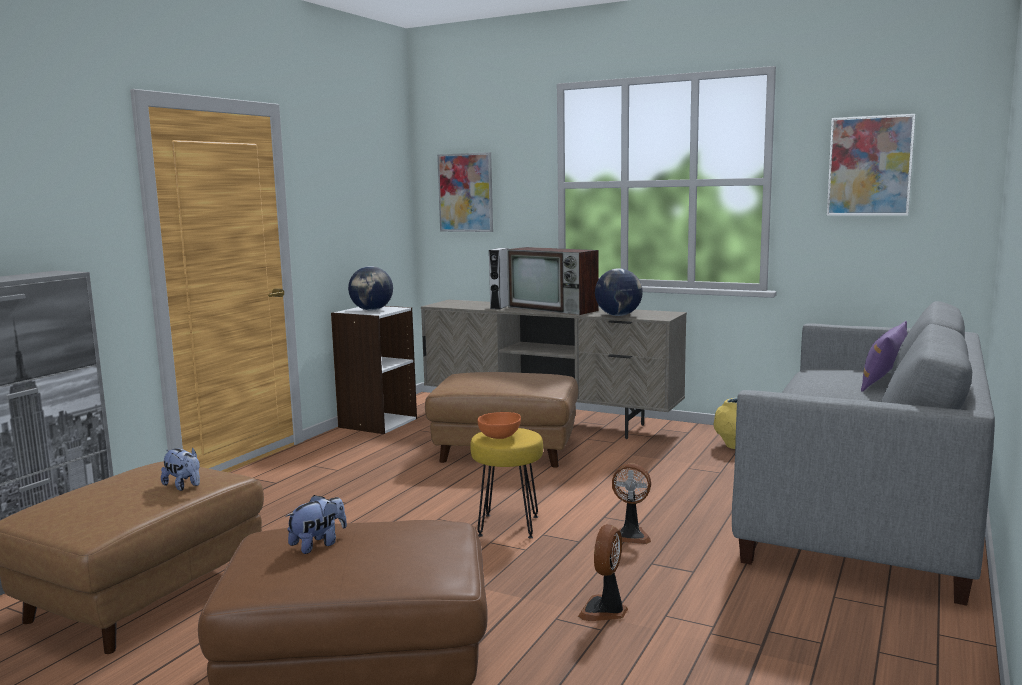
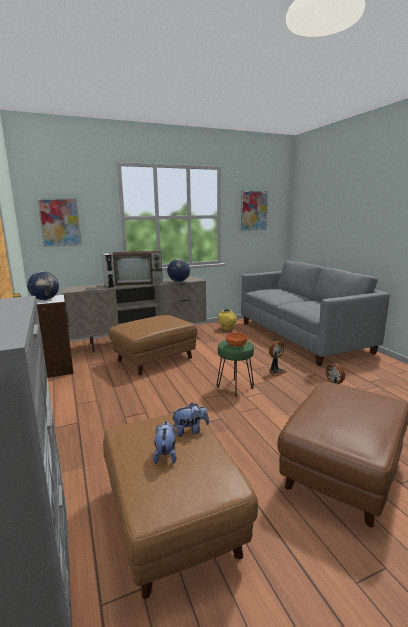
camera: 50 degrees left, 5 degrees up
(318, 544) = (335, 415): plush toy -> plush toy (165, 454)
(509, 525) = (235, 387): yellow stool -> green stool
(883, 380) = (285, 291): purple pillow -> none

